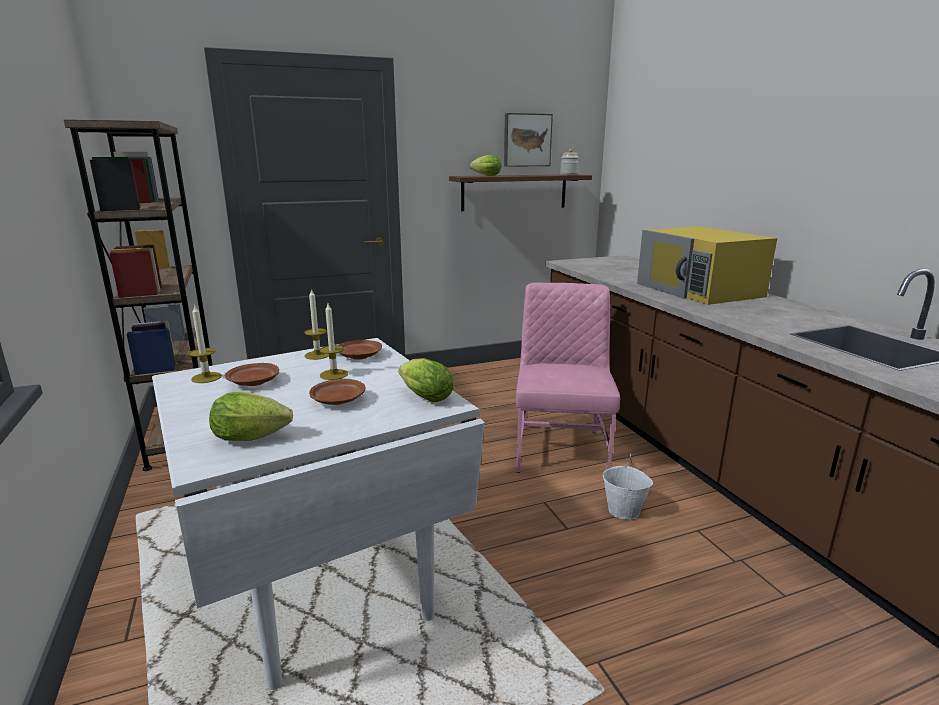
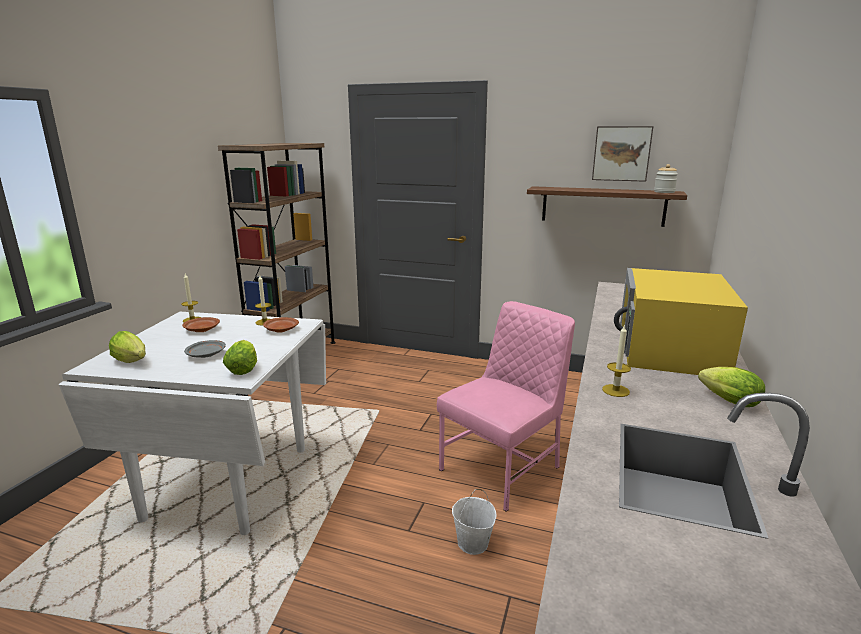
camera: 40 degrees right, 0 degrees up
(334, 374) = (242, 338): candle -> candle (615, 390)
(338, 400) = (206, 354): brown plate -> grey plate
(485, 175) = (564, 188): lettuce -> lettuce (726, 400)

